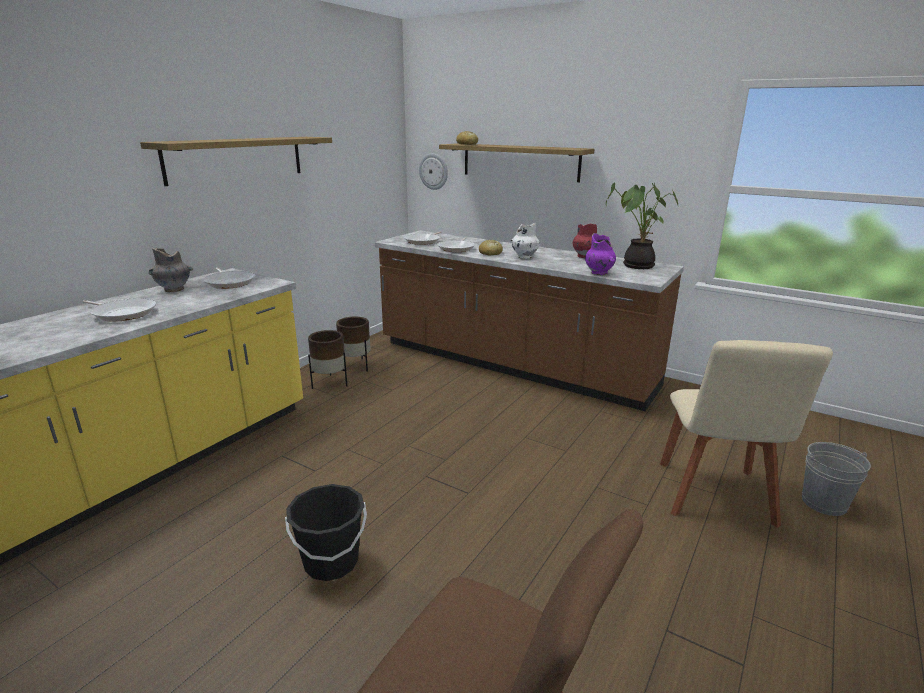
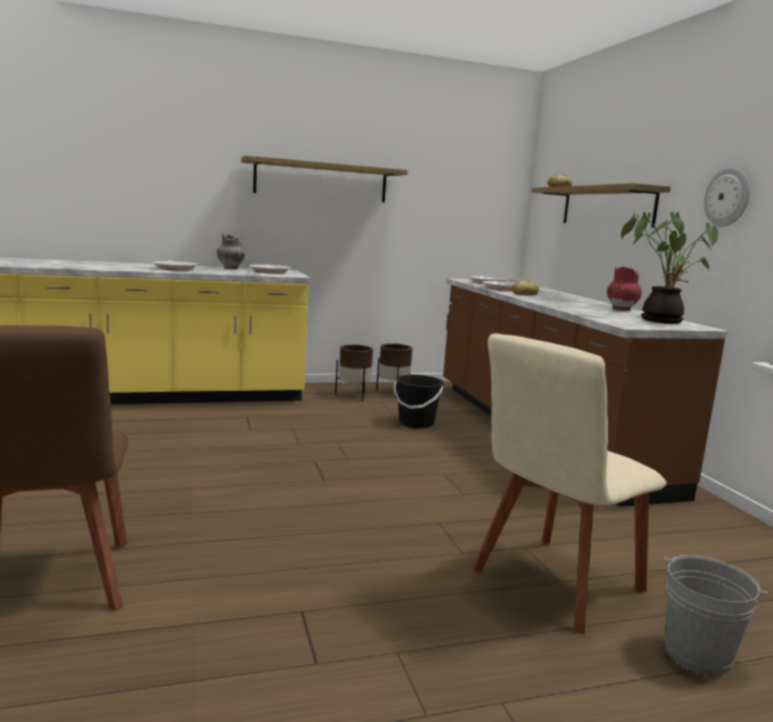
camera: 40 degrees right, 10 degrees down
(331, 562) = (171, 469): black bucket -> black bucket (416, 423)
(434, 171) = (542, 221): wall clock -> wall clock (727, 197)
(524, 257) = (550, 300): white vase -> none
(599, 273) = (588, 315): purple vase -> none

